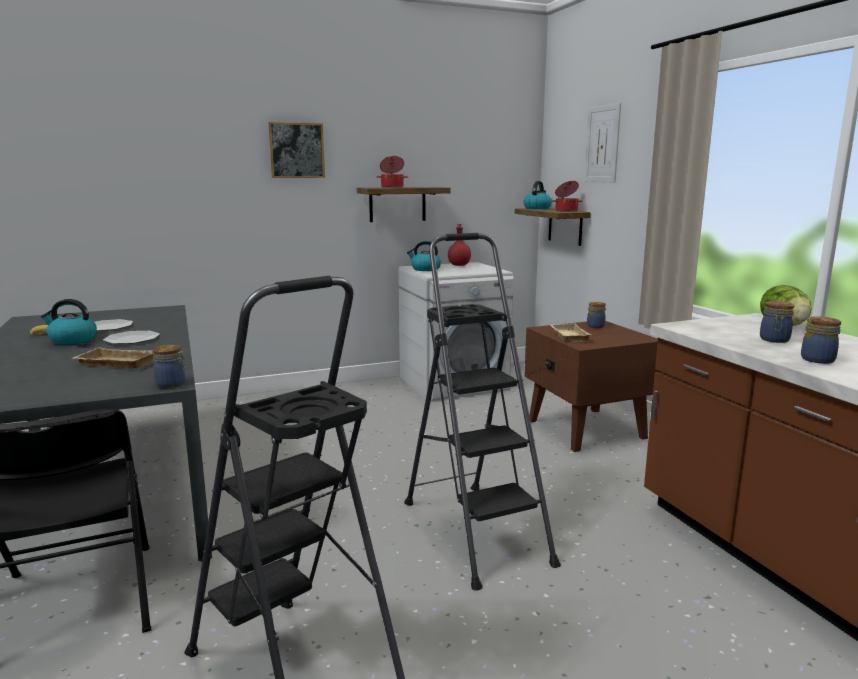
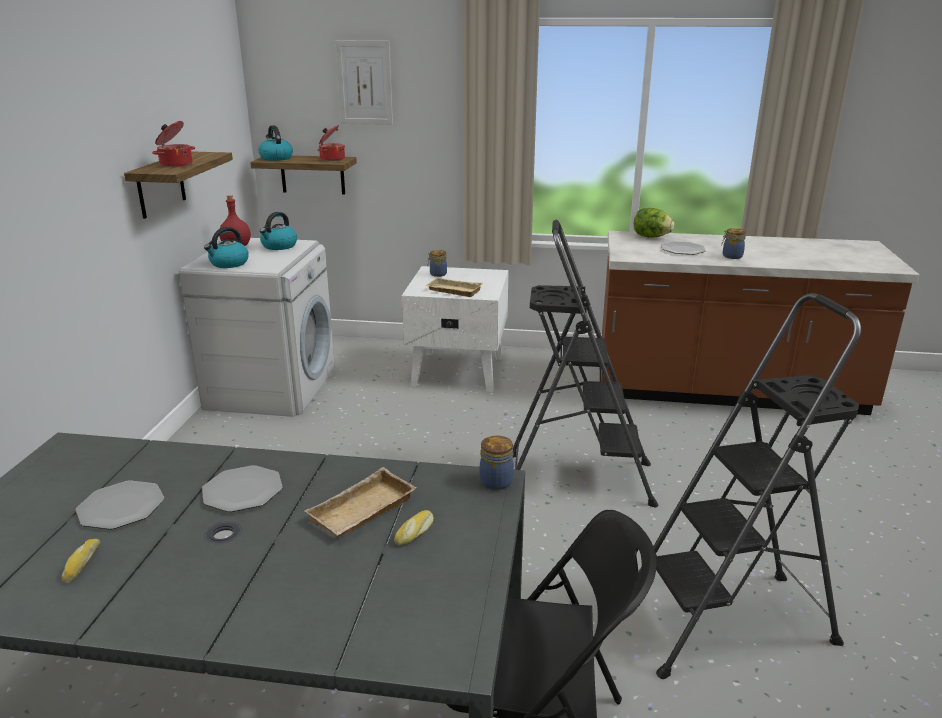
camera: 60 degrees left, 10 degrees up
(72, 340) = (172, 541): kettle -> kettle (279, 246)
(90, 377) = (415, 532): none -> bread
(297, 150) = (57, 132): picture -> none
(586, 429) = (459, 371): brown nightstand -> white nightstand
(774, 340) = (682, 249): jar -> plate

